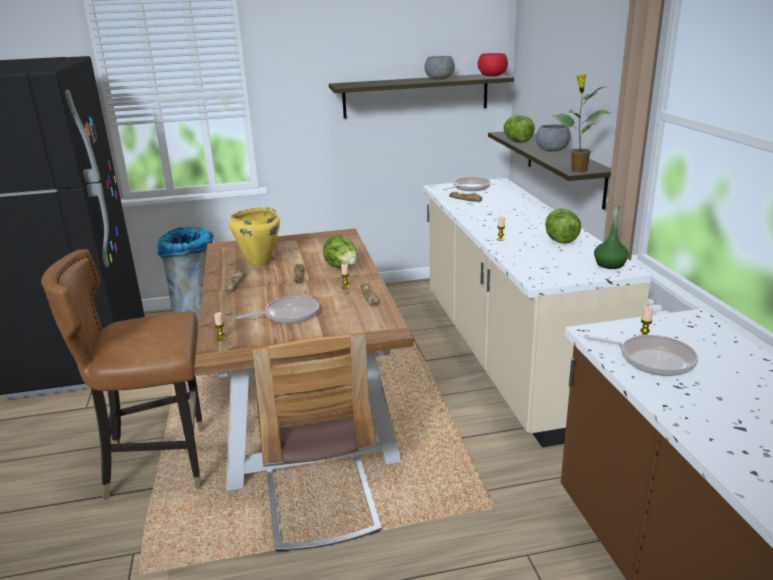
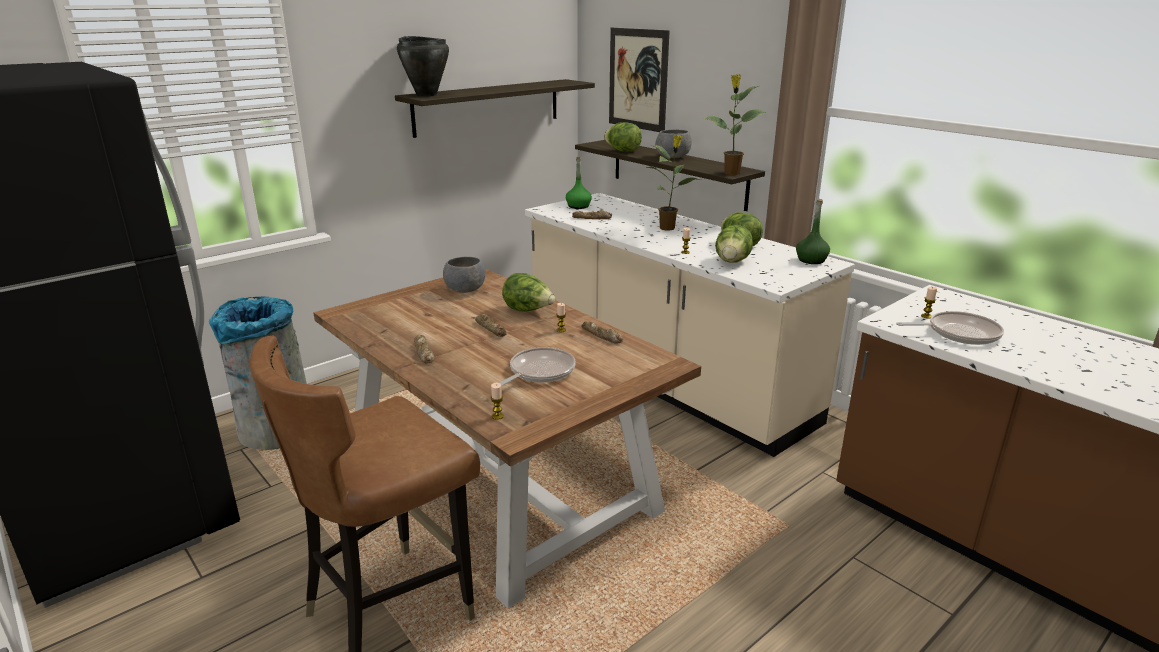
camera: 30 degrees left, 0 degrees up
(259, 263) = (420, 324): yellow cooking pot -> none
(321, 501) = (623, 579): chair -> none
(350, 84) = (426, 95): none -> black cooking pot
(439, 79) = (520, 86): grey bowl -> grey bowl (465, 289)
(469, 188) = (578, 206): frying pan -> green bottle
(492, 76) = (569, 82): red bowl -> none
(518, 216) = (668, 228): none -> potted plant
(530, 253) = (732, 261): none -> lettuce
(545, 75) = (638, 79): none -> picture

